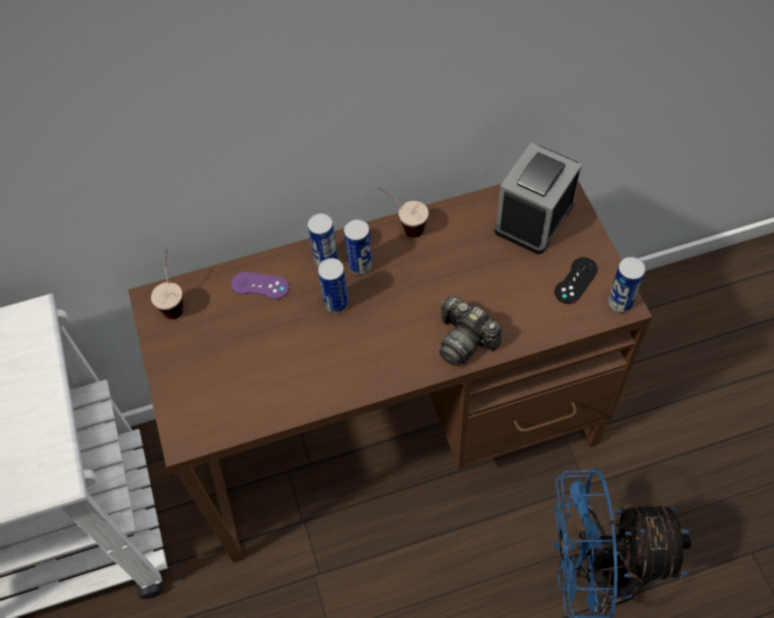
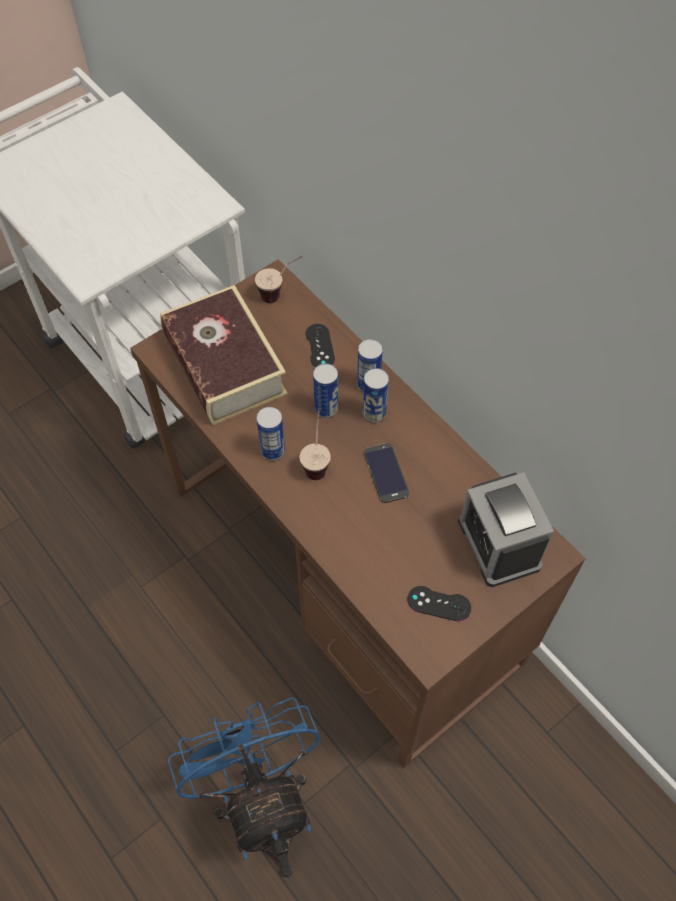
camera: 65 degrees right, 0 degrees up
(238, 378) = (224, 365): none -> book
(260, 285) = (320, 346): purple game controller -> black game controller
(403, 225) = (434, 432): cup -> cup (316, 461)
(429, 277) = (386, 473): none -> phone
(465, 340) = (329, 524): camera -> none
(534, 217) = (498, 543): alarm clock -> alarm clock turned 120 degrees counterclockwise
(620, 303) = (430, 653): can -> can (273, 451)

